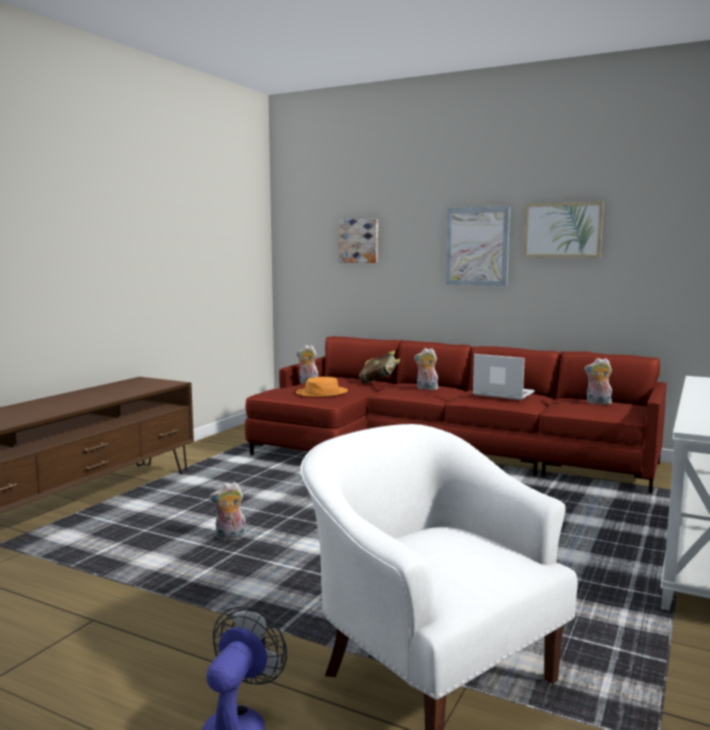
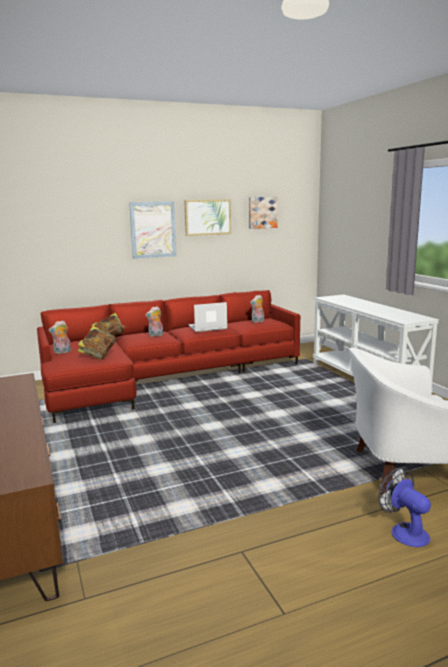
camera: 50 degrees left, 5 degrees up
(230, 538) = (186, 472): plush toy -> none
(321, 393) = (98, 356): orange hat -> book
(359, 241) = (54, 228): picture -> picture (262, 212)

